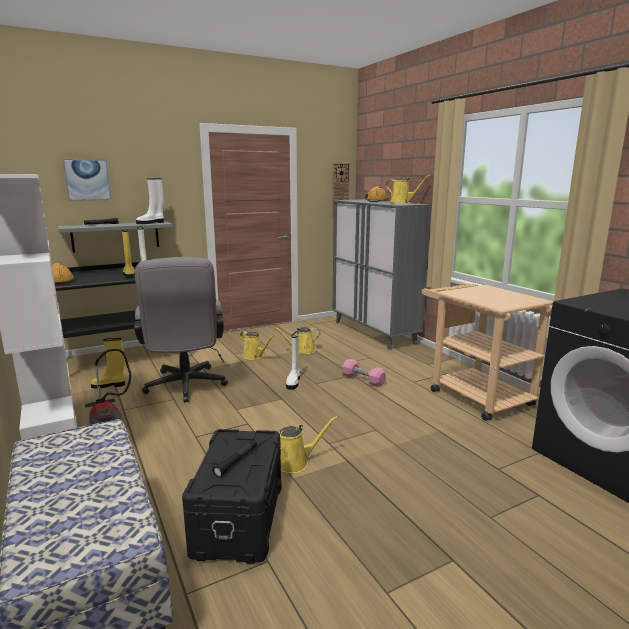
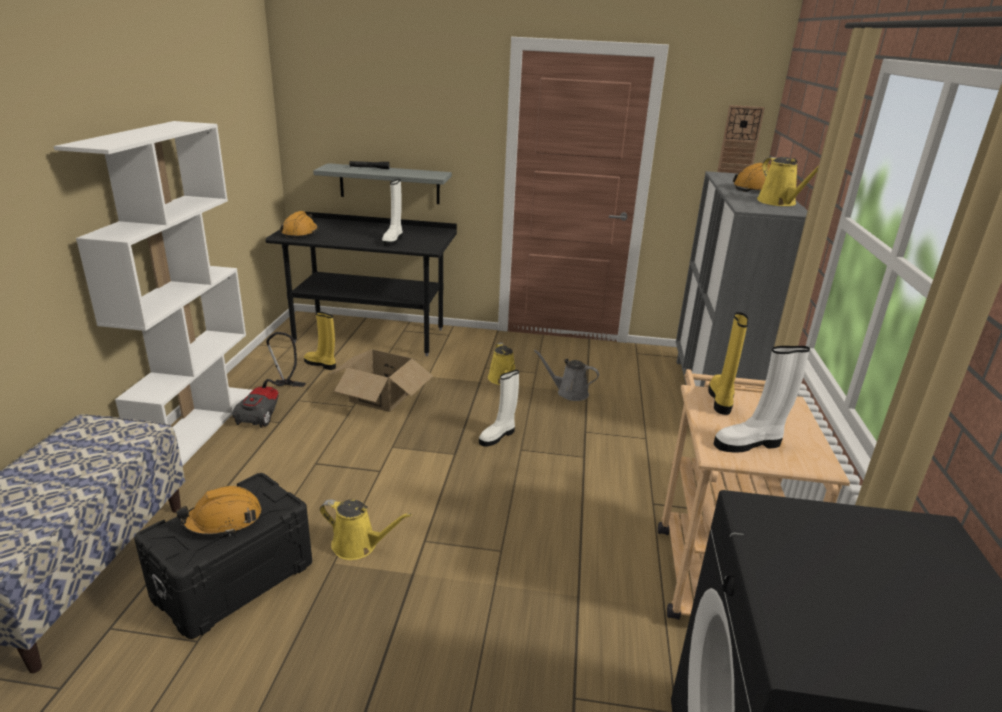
camera: 35 degrees right, 10 degrees up
(87, 180) = (362, 110): picture -> none
(129, 276) = (373, 240): yellow boot -> yellow boot (721, 400)
(151, 223) = (424, 174): white boot -> white boot (749, 444)
(185, 387) = (381, 396): grey office chair -> cardboard box
(236, 461) = (223, 521): black flashlight -> orange hard hat
(302, 351) = (569, 393): yellow watering can -> grey watering can
(363, 380) = (587, 469): pink dumbbell -> none

